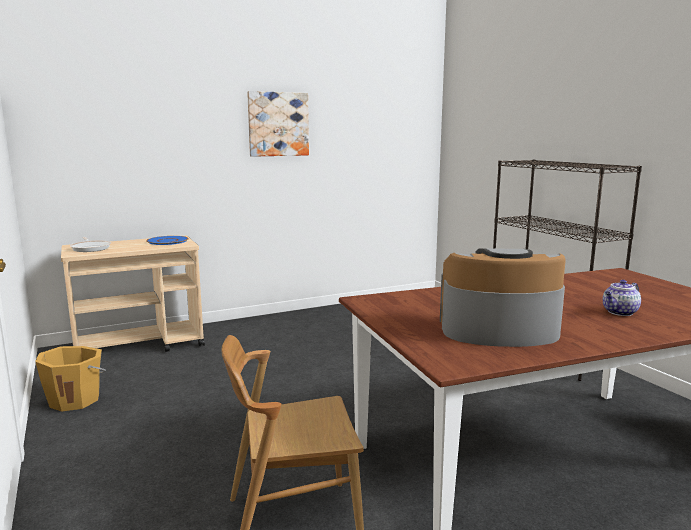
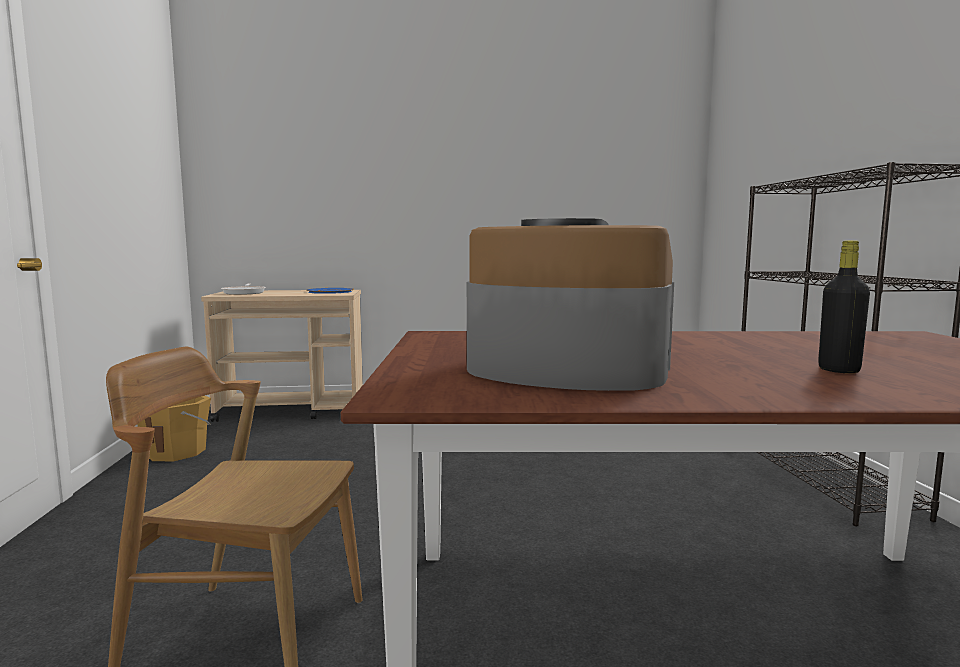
camera: 20 degrees right, 5 degrees down
(278, 124) = (478, 162): picture -> none
(620, 312) = (839, 370): teapot -> black bottle

